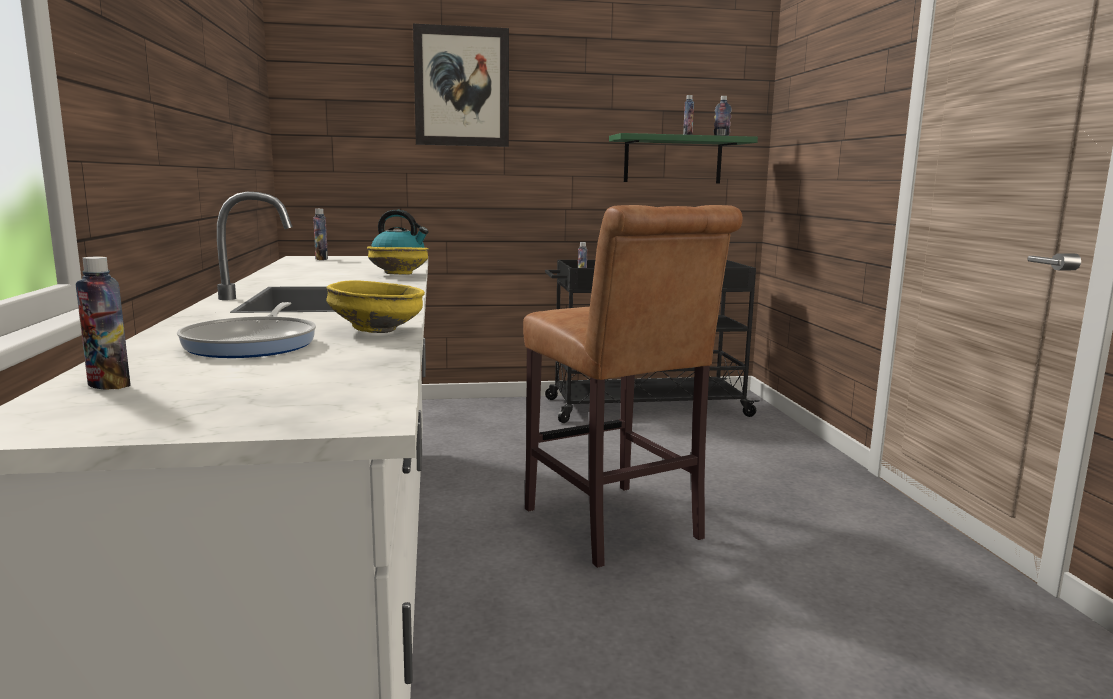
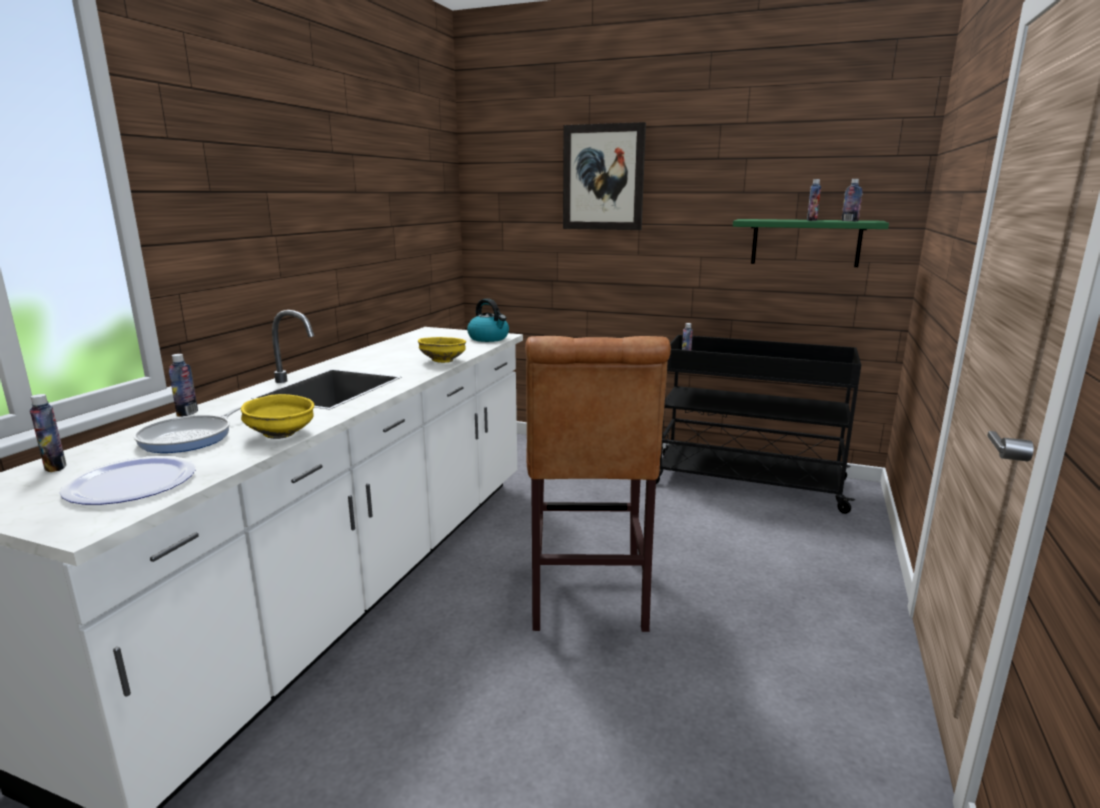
camera: 30 degrees right, 5 degrees up
(296, 380) = (131, 483): none -> plate
(321, 259) = (436, 334): bottle -> bottle (187, 413)

